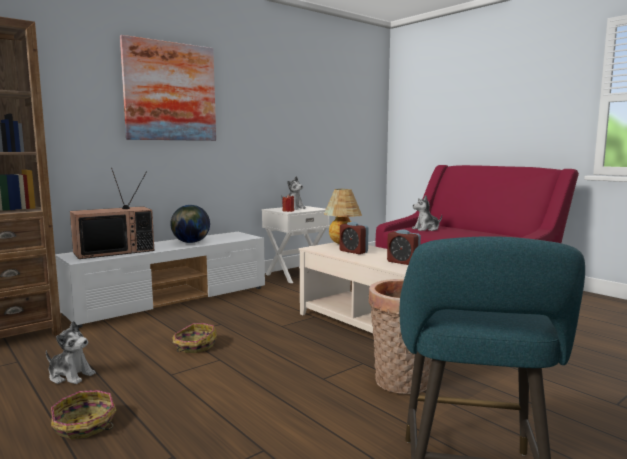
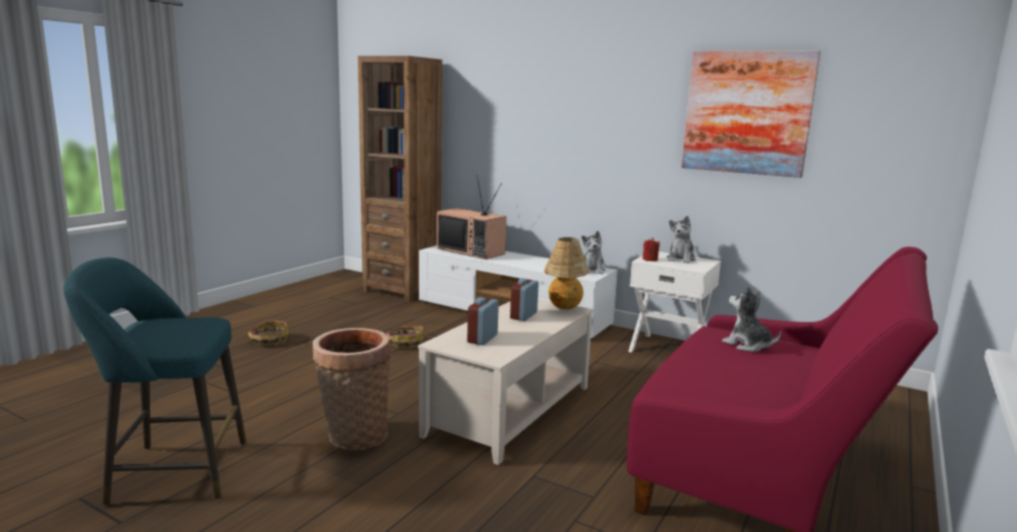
camera: 70 degrees right, 5 degrees up
(70, 376) = (337, 321): plush toy -> plush toy (592, 270)
(170, 92) = (557, 101): picture -> picture (747, 113)
(191, 242) = (533, 263): globe -> none

